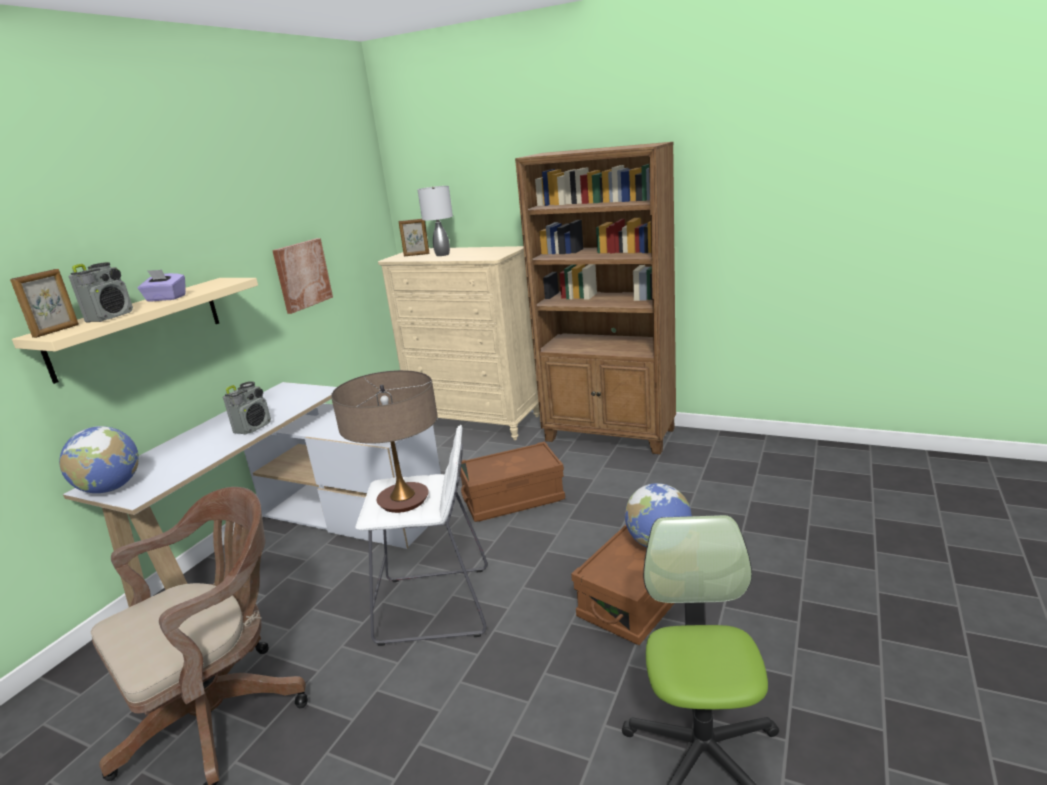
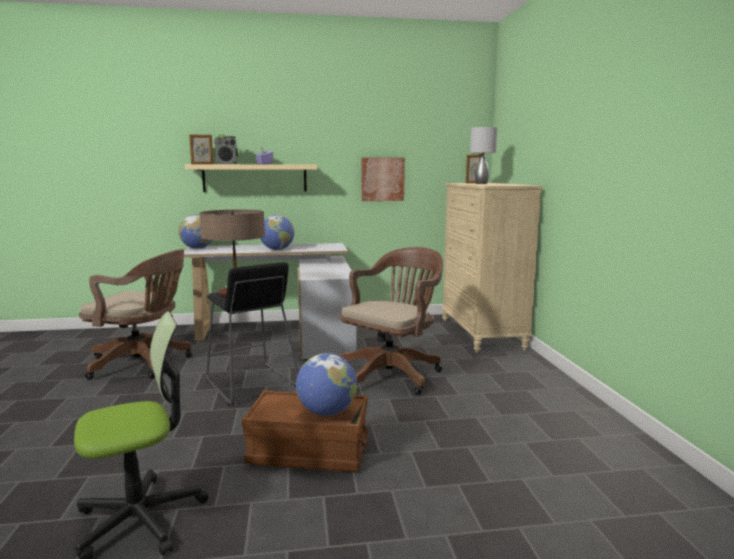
camera: 55 degrees right, 10 degrees down
(253, 427) = (277, 249): radio -> globe
(435, 605) = (251, 384): white stool -> black stool
(513, 499) = (393, 373): brown storage box -> brown office chair
(610, 435) = (541, 383): brown bookcase -> none

